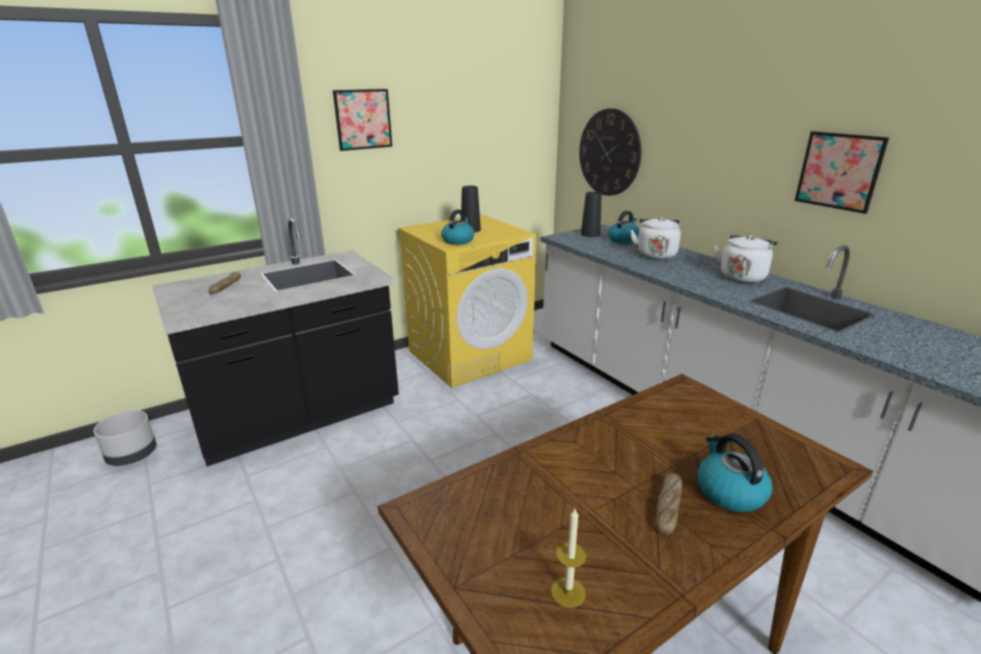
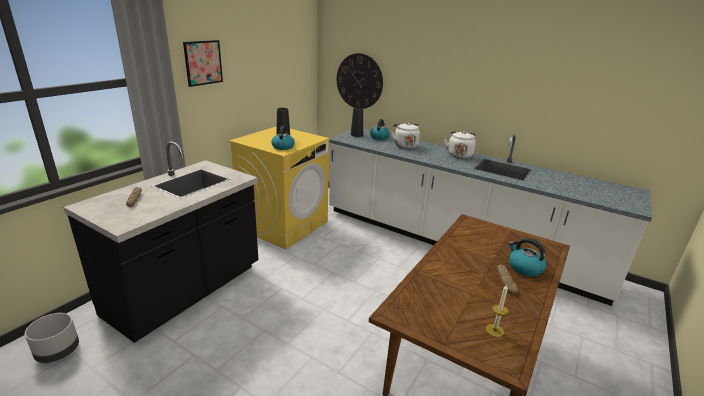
camera: 25 degrees left, 0 degrees up
(839, 171) = (504, 94): picture -> none

